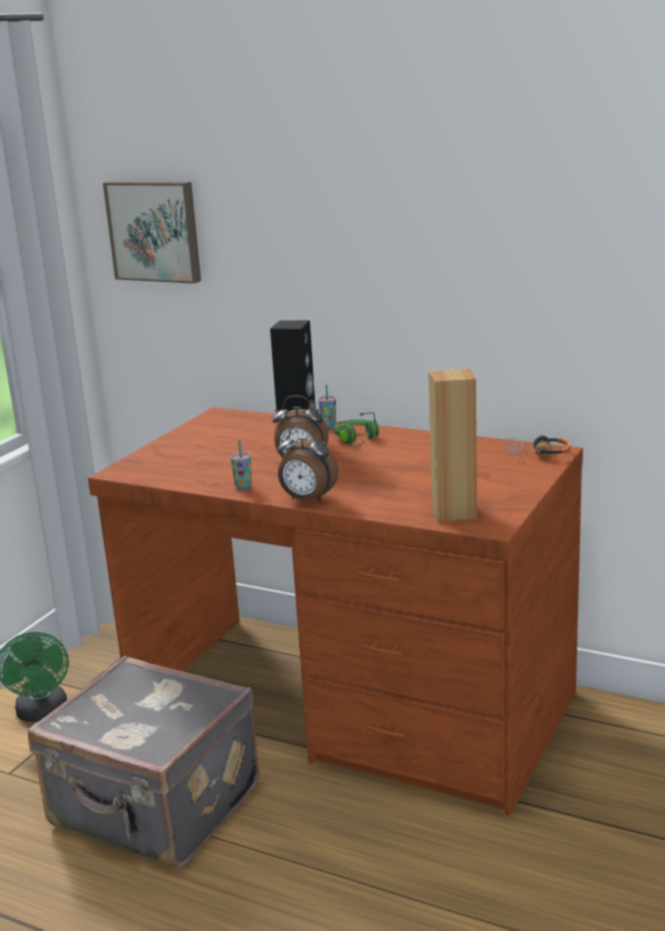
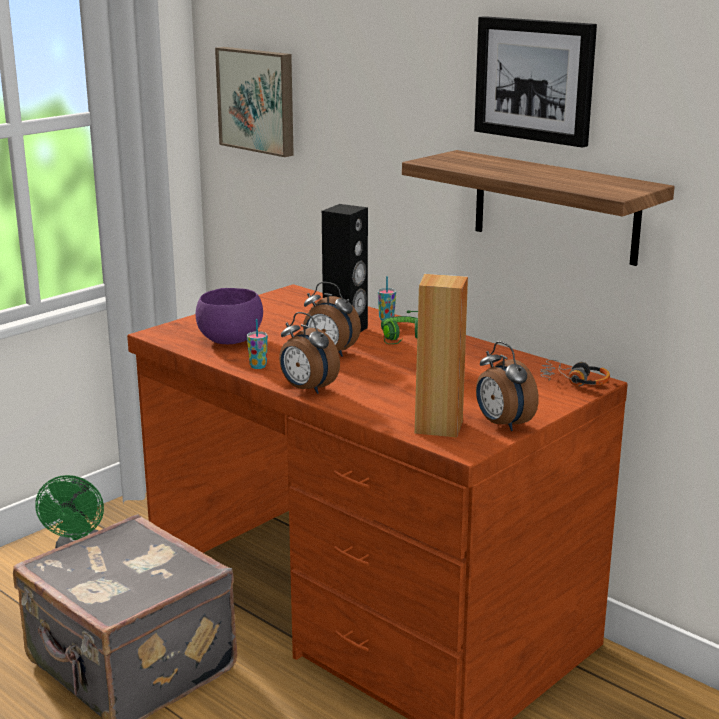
camera: 15 degrees right, 0 degrees up
(195, 467) = (229, 340): none -> purple bowl
(464, 182) = (535, 80): none -> picture
(494, 297) = (555, 207): none -> shelf
(507, 501) = (502, 424): none -> alarm clock

